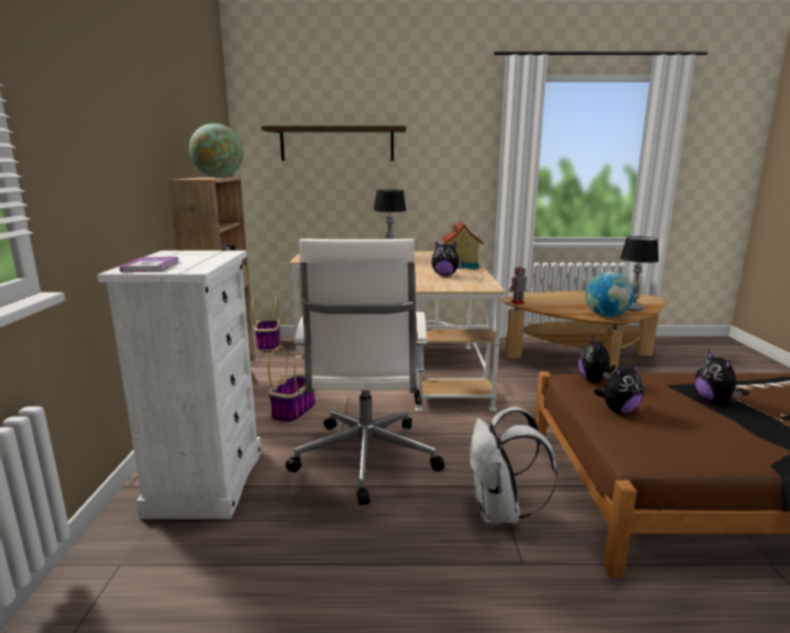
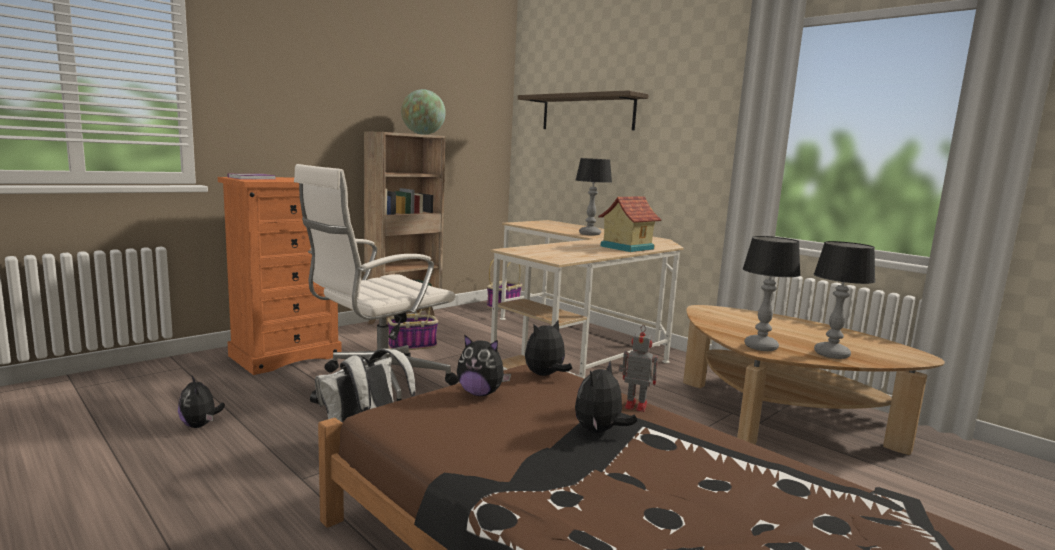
camera: 45 degrees right, 5 degrees down
(206, 481) = (286, 355): white dresser -> orange dresser
(445, 275) = (569, 248): plush toy -> plush toy (200, 425)
(517, 303) = (696, 311): toy robot -> toy robot (634, 405)
(606, 316) = (761, 347): globe -> table lamp

